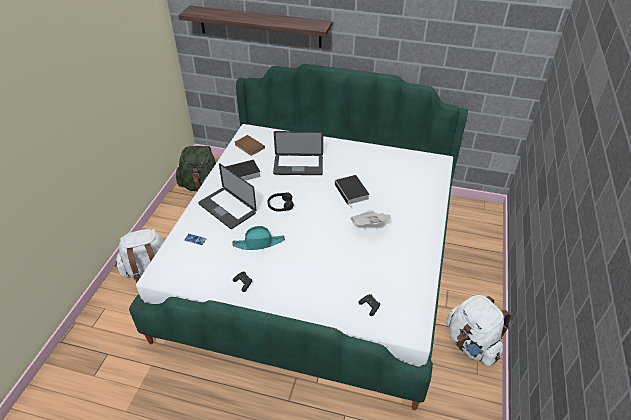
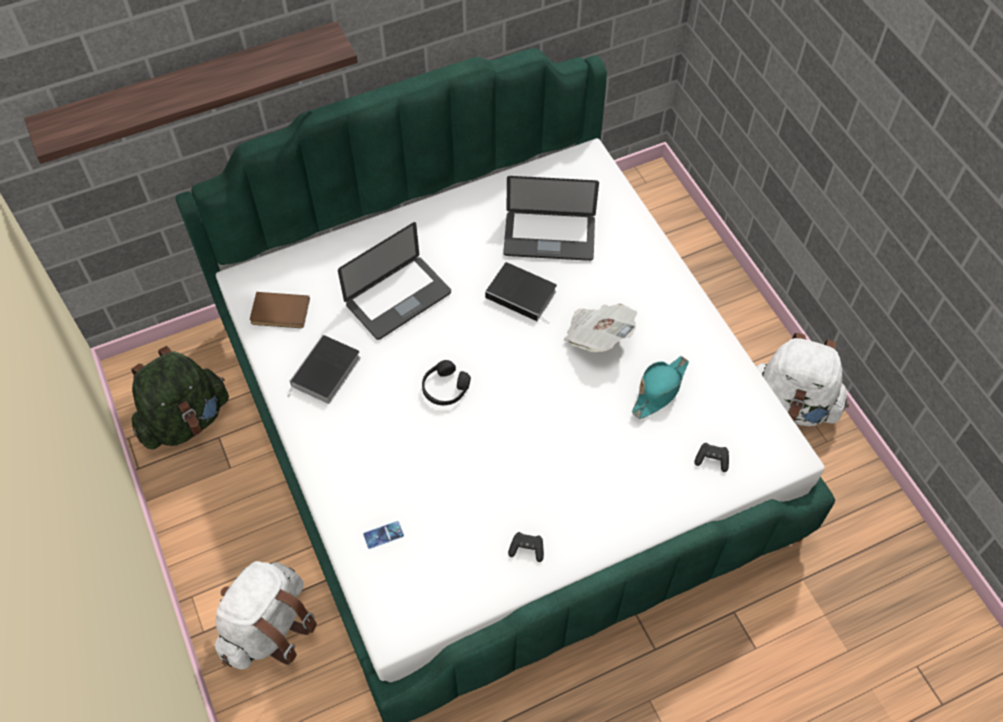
camera: 40 degrees left, 15 degrees up
(227, 208) = (372, 449): laptop -> laptop (549, 237)
(259, 243) = (481, 472): turquoise hat -> turquoise hat (659, 390)

